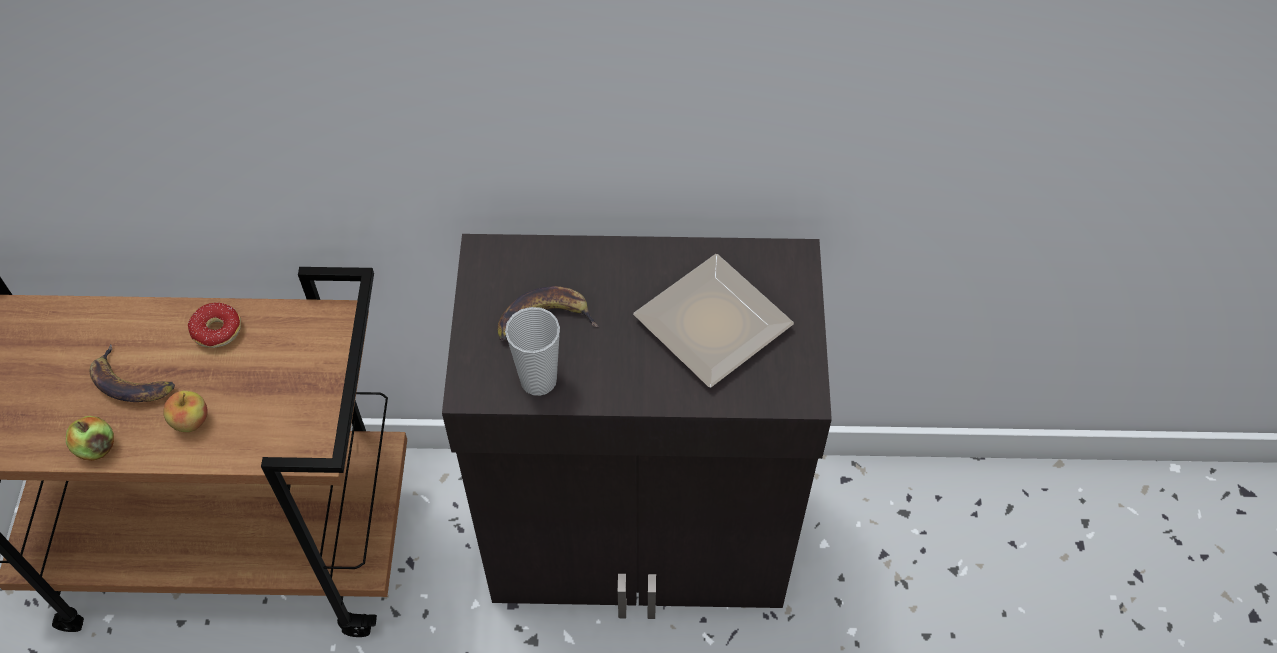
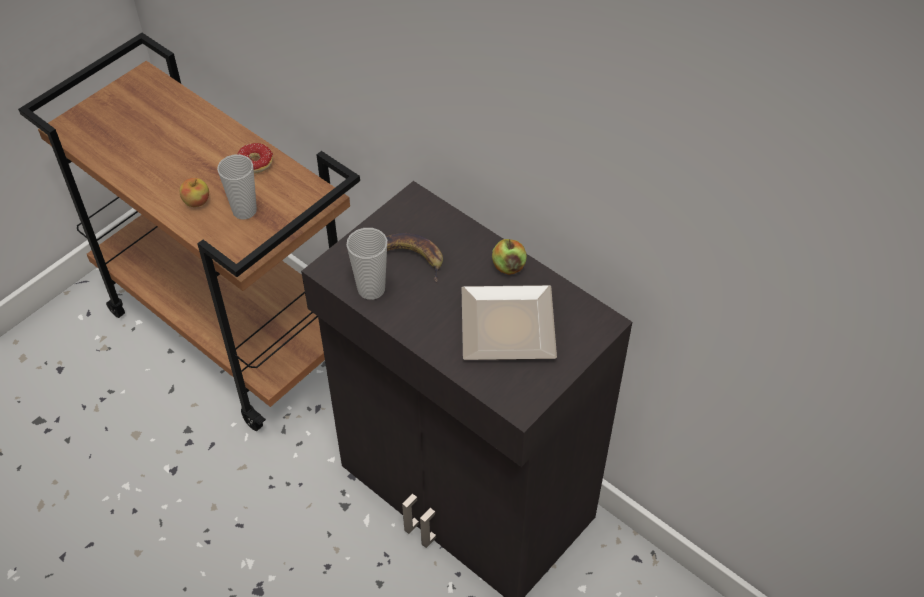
camera: 40 degrees right, 5 degrees down
(96, 448) = (140, 185): apple -> apple (508, 266)
(131, 382) = (188, 162): banana -> none
(260, 393) = (244, 211): none -> cup

